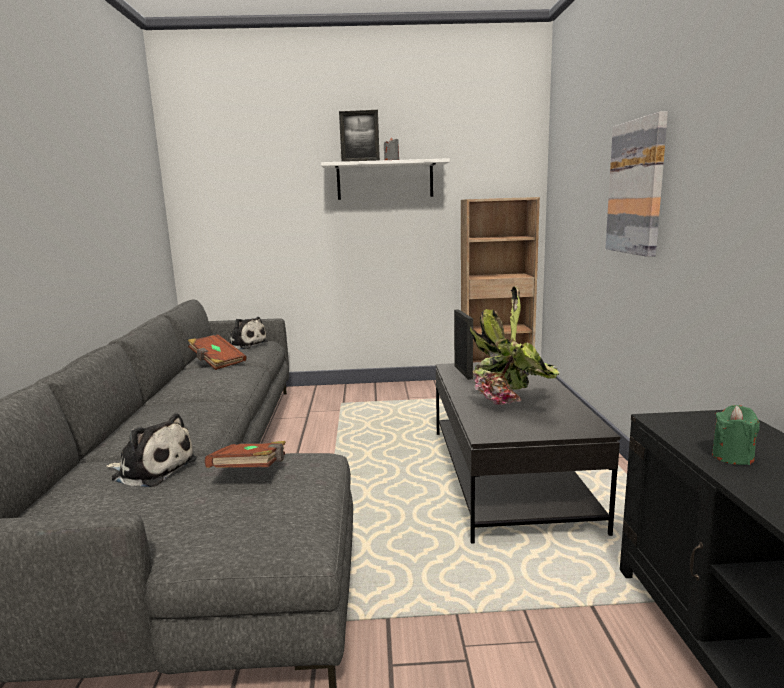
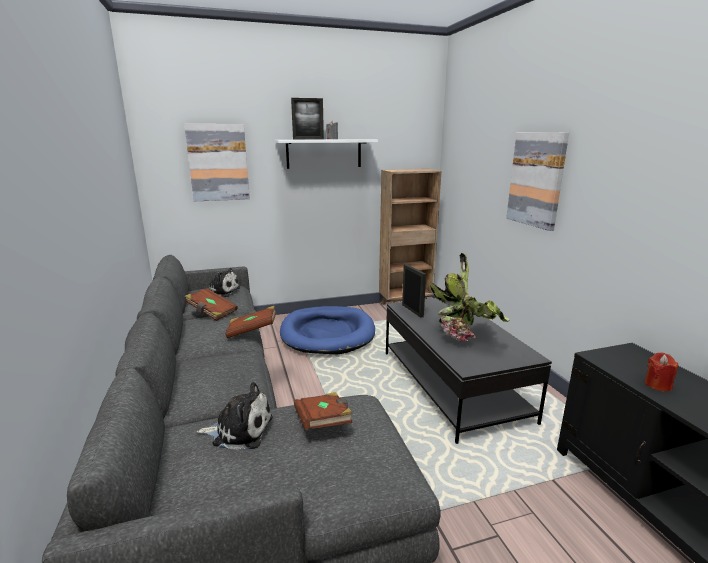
camera: 15 degrees left, 5 degrees up
(246, 380) = (252, 331): none -> brown book
(256, 193) = (218, 162): none -> picture
(375, 407) = (327, 333): none -> blue dog bed
(732, 457) = (657, 385): green candle -> red candle

